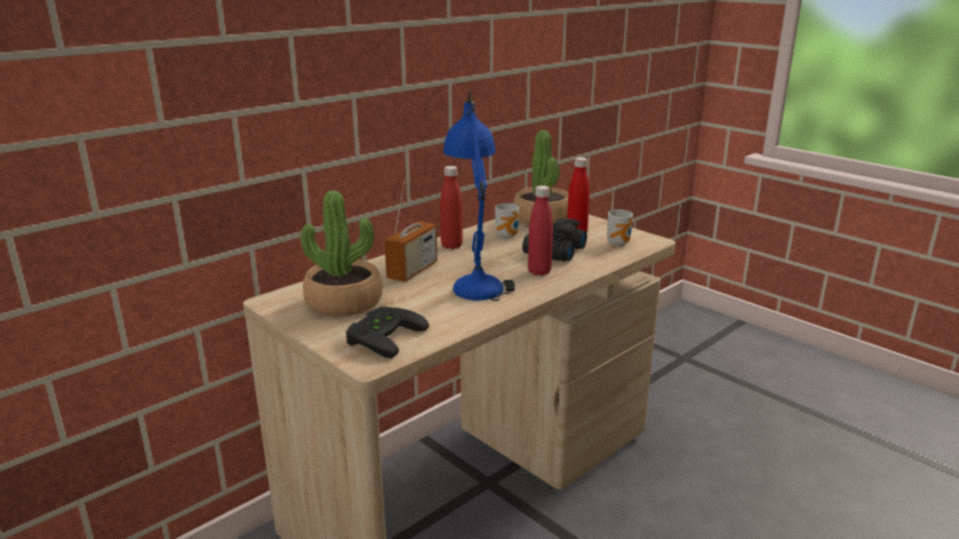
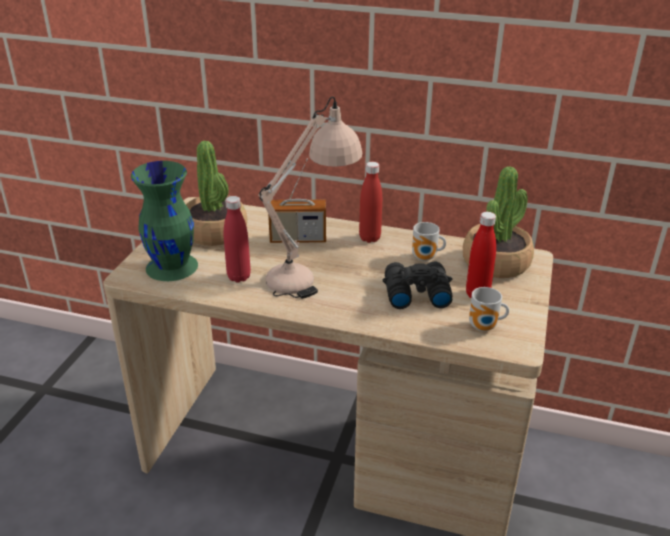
camera: 60 degrees right, 10 degrees up
(382, 336) = (173, 266): black game controller -> green vase
(476, 278) = (312, 271): blue table lamp -> beige table lamp
(539, 272) = (357, 299): red bottle -> red bottle (239, 277)

